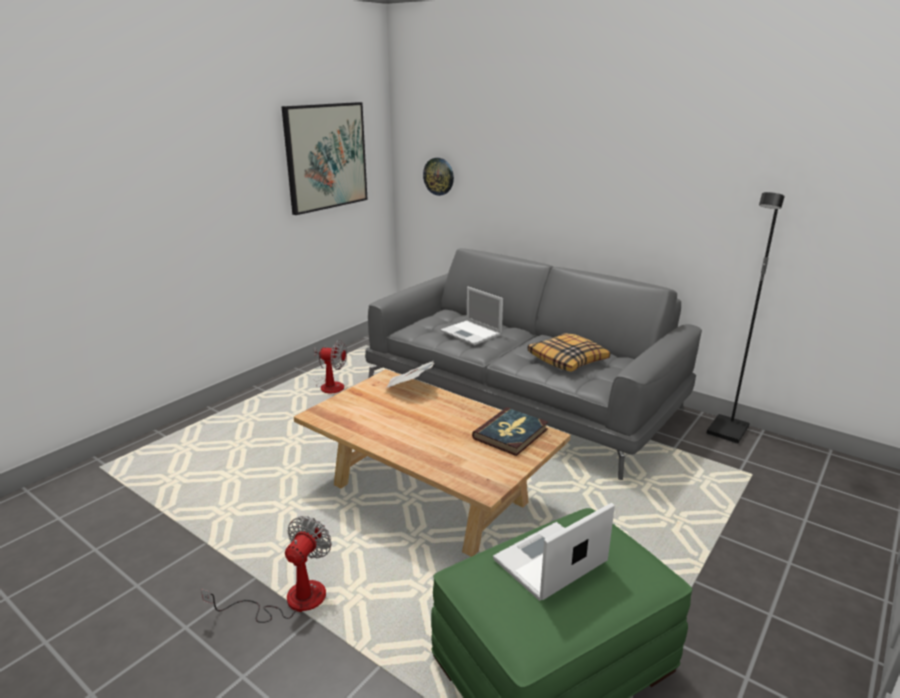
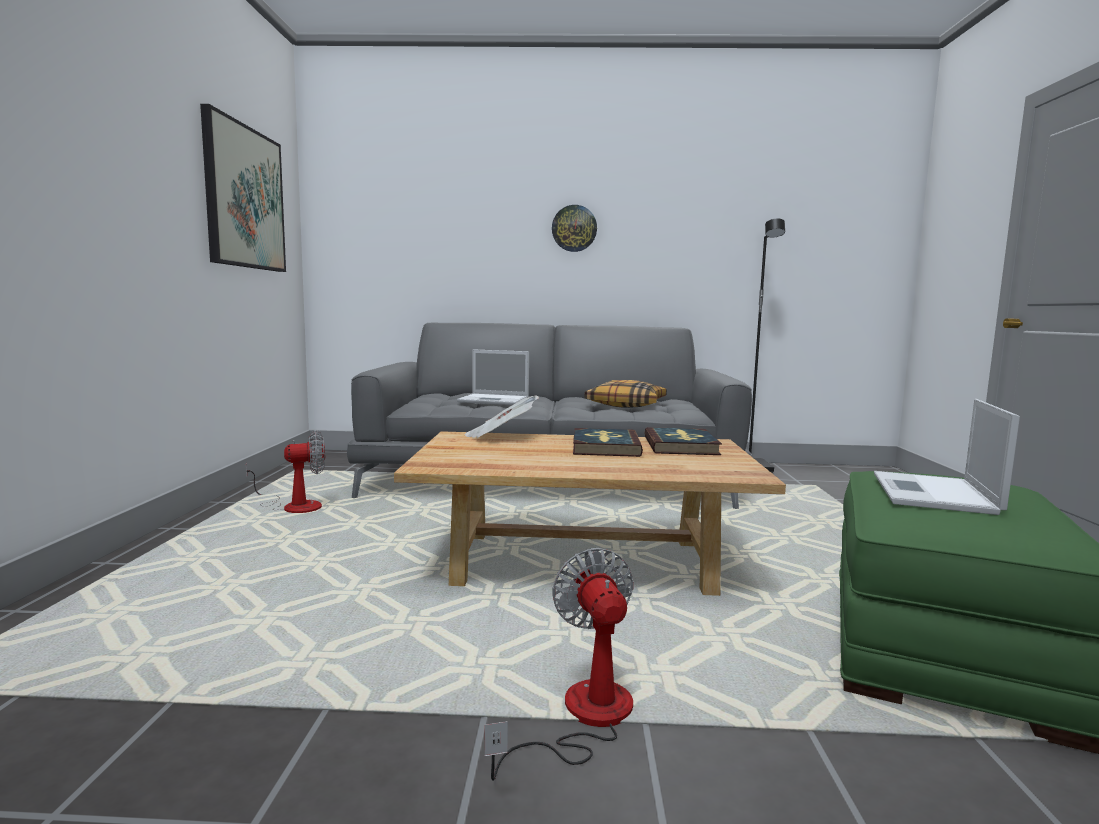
camera: 35 degrees left, 15 degrees down
(439, 176) = (377, 248): wall clock -> wall clock (574, 228)
(454, 420) = (605, 447): none -> book

